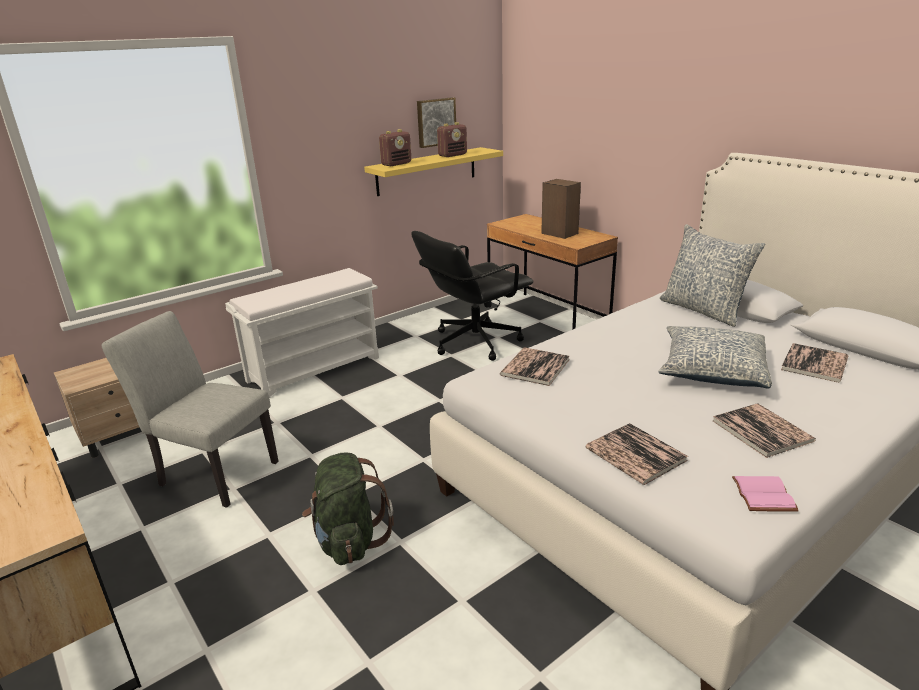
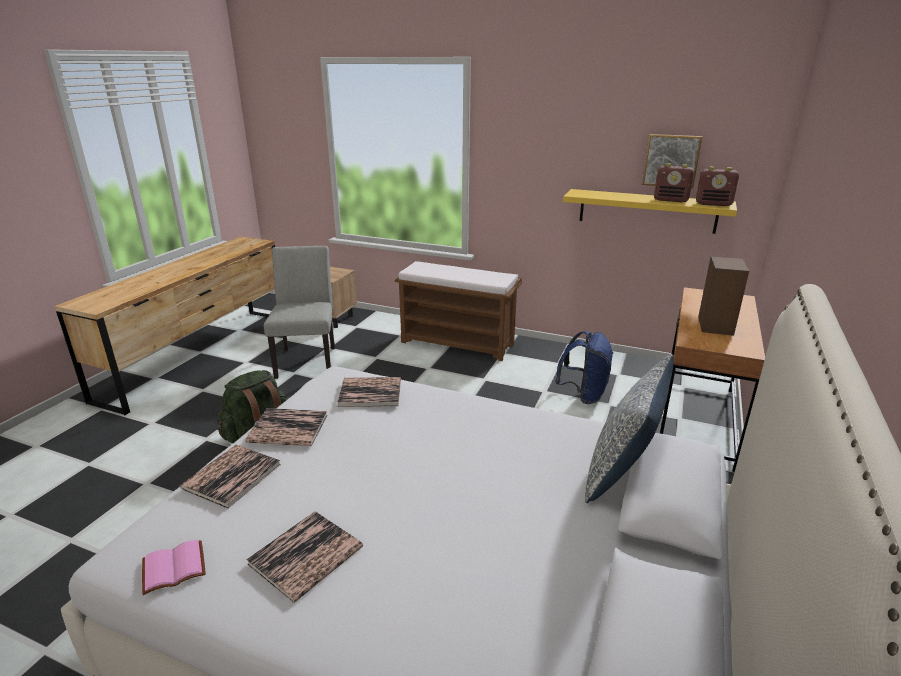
camera: 60 degrees right, 0 degrees up
(315, 368) = (458, 343): white bench -> brown bench
(396, 164) = (596, 193): radio -> radio (713, 204)
(474, 342) = (583, 395): black office chair -> blue backpack
(712, 370) = (440, 500): pillow -> none
(814, 364) = (526, 594): book -> book (288, 428)

